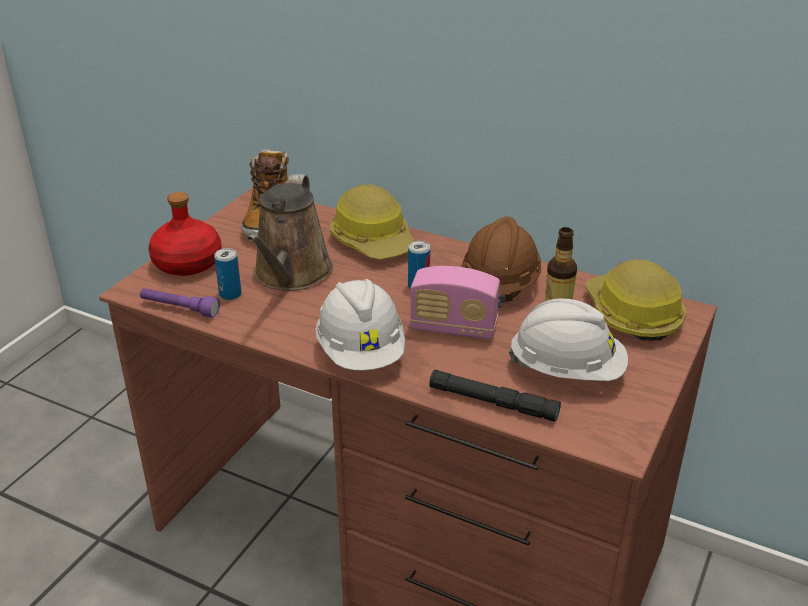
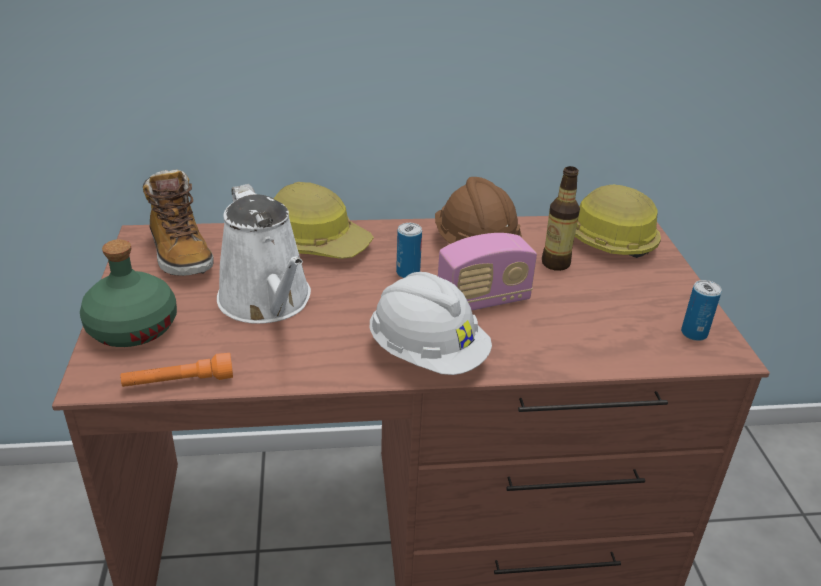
camera: 35 degrees left, 0 degrees up
(179, 309) = (179, 382): purple flashlight -> orange flashlight
(187, 262) = (132, 328): red bottle -> green bottle
(230, 294) = (223, 345): can -> can (694, 333)
(291, 274) = (267, 302): brown watering can -> white watering can
(493, 402) = (593, 356): black flashlight -> none
(567, 370) = (614, 304): white hard hat -> none

